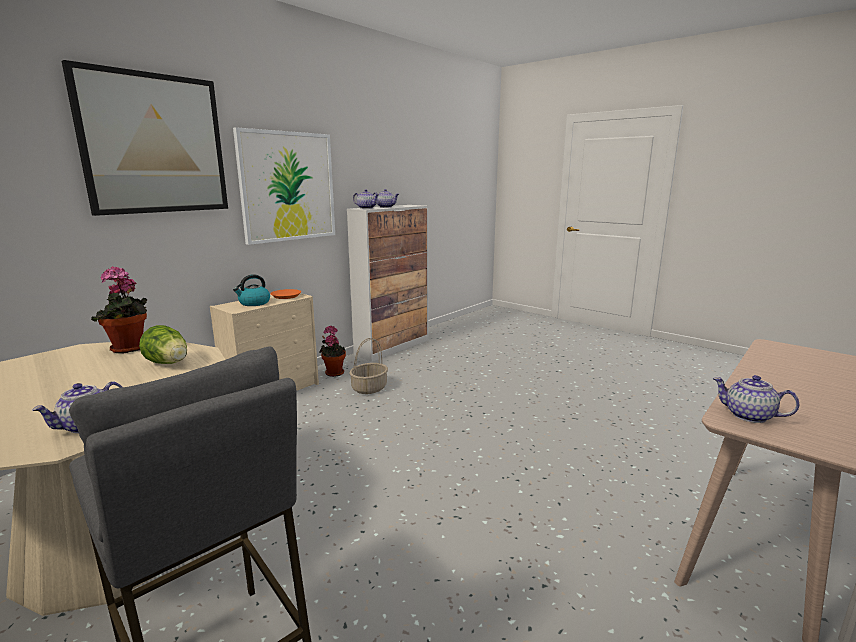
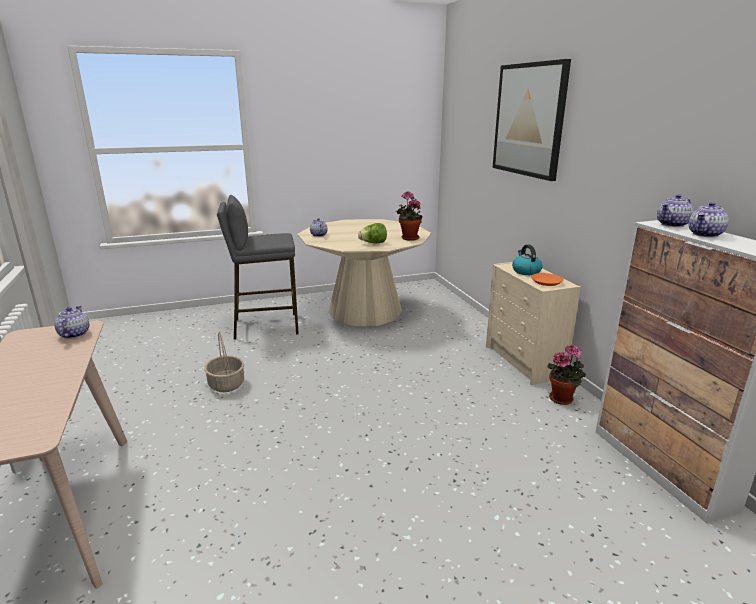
camera: 120 degrees right, 5 degrees up
(288, 186) = (611, 170): picture -> none
(369, 388) = (504, 410): basket -> basket (227, 384)
(748, 416) = (74, 334): teapot -> teapot turned 75 degrees counterclockwise

